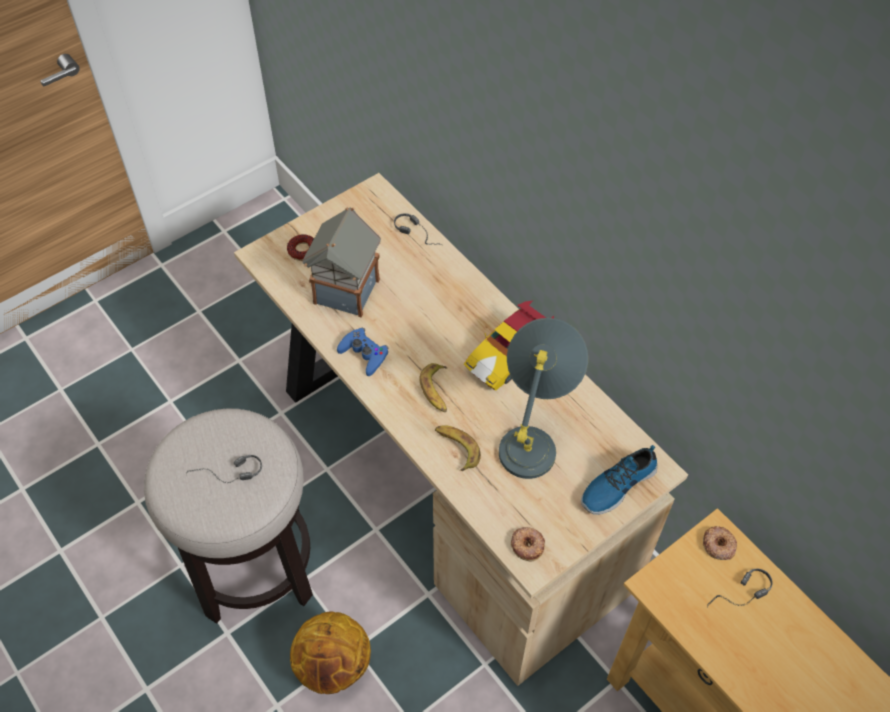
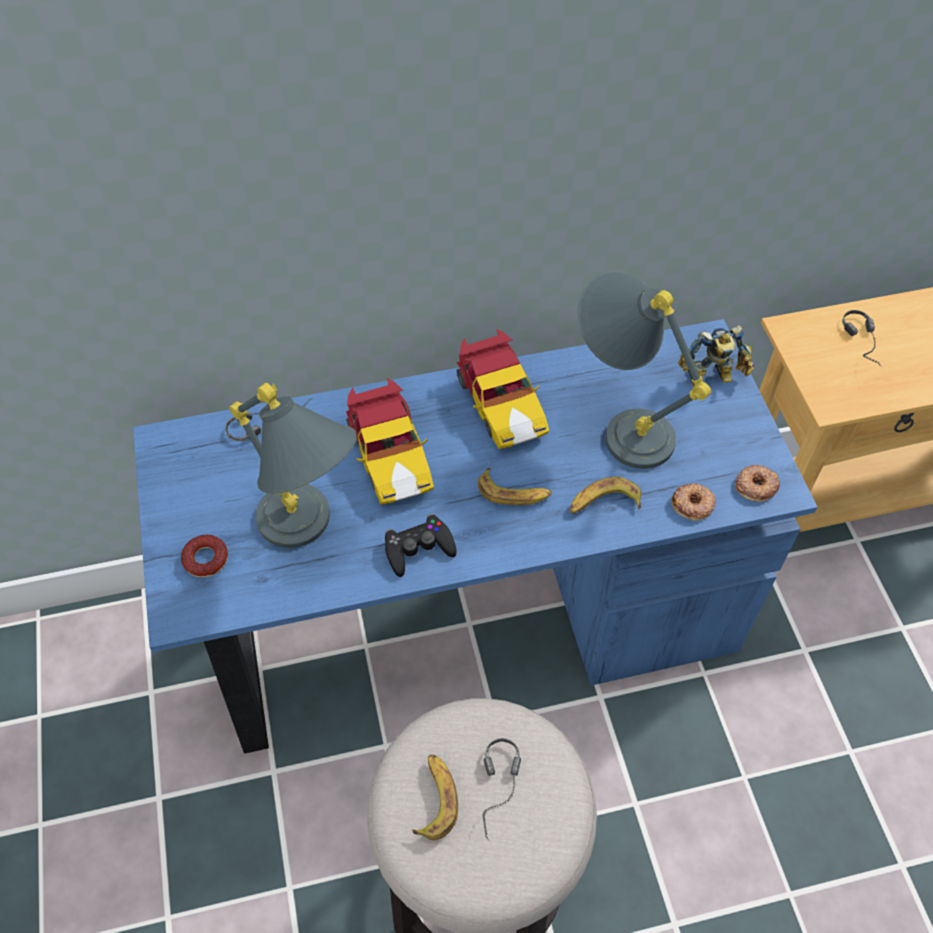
camera: 65 degrees left, 0 degrees up
(209, 442) = (435, 798): none -> banana
(334, 666) = (648, 836): basketball -> none
(346, 293) = (311, 534): toy house -> grey table lamp
(364, 354) = (418, 548): blue game controller -> black game controller
(429, 309) = (389, 455): none -> toy car
(445, 479) = (466, 620): beige desk -> blue desk
(617, 484) = (712, 379): shoe -> toy robot
(718, 545) = (804, 335): donut -> donut (693, 504)

